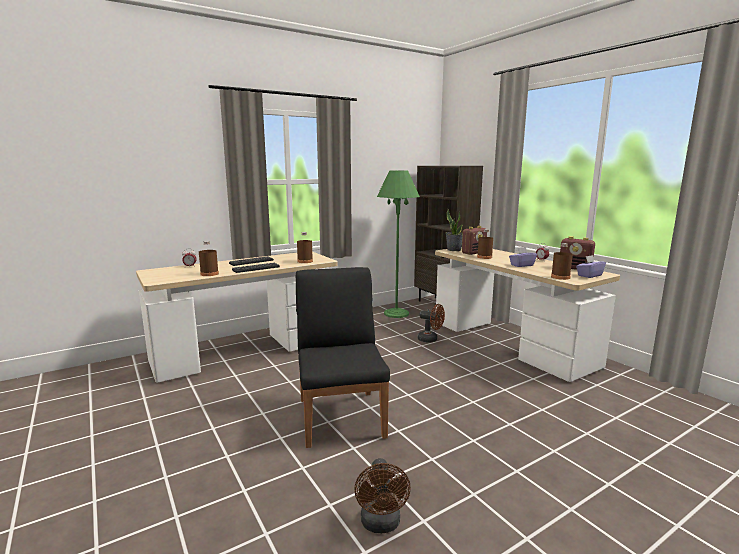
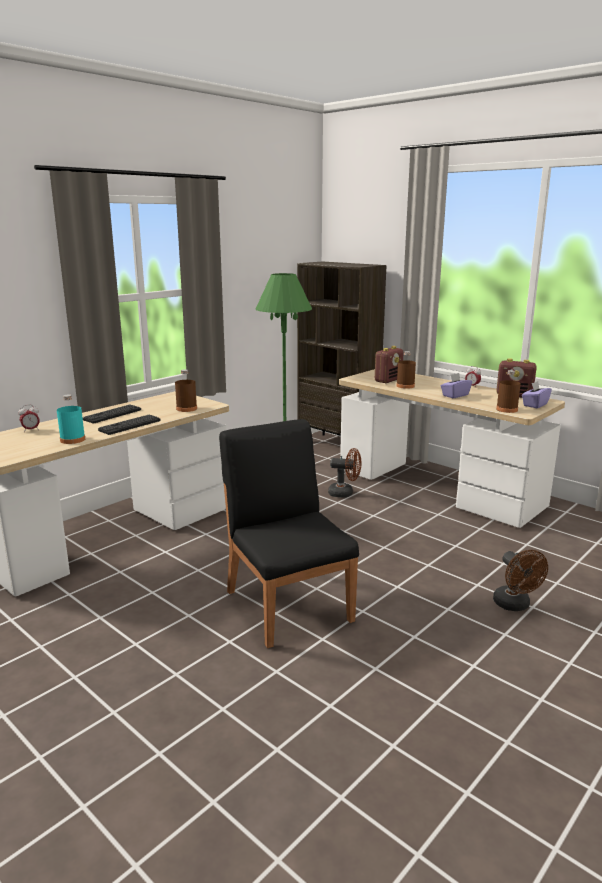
camera: 15 degrees left, 5 degrees up
(209, 274) = (72, 440): brown bottle -> turquoise bottle
(381, 524) = (395, 714): brown fan -> brown fan (515, 605)
(454, 250) = (361, 377): potted plant -> none

